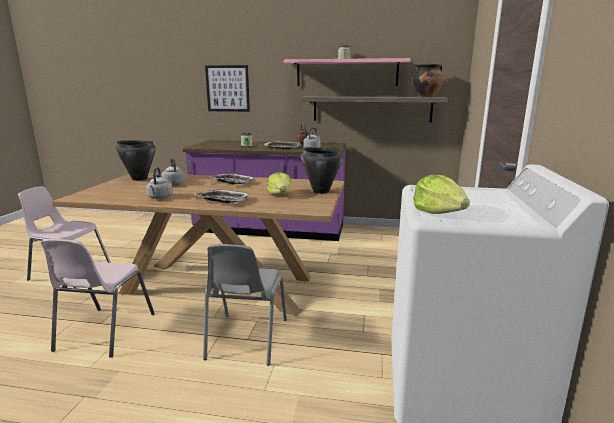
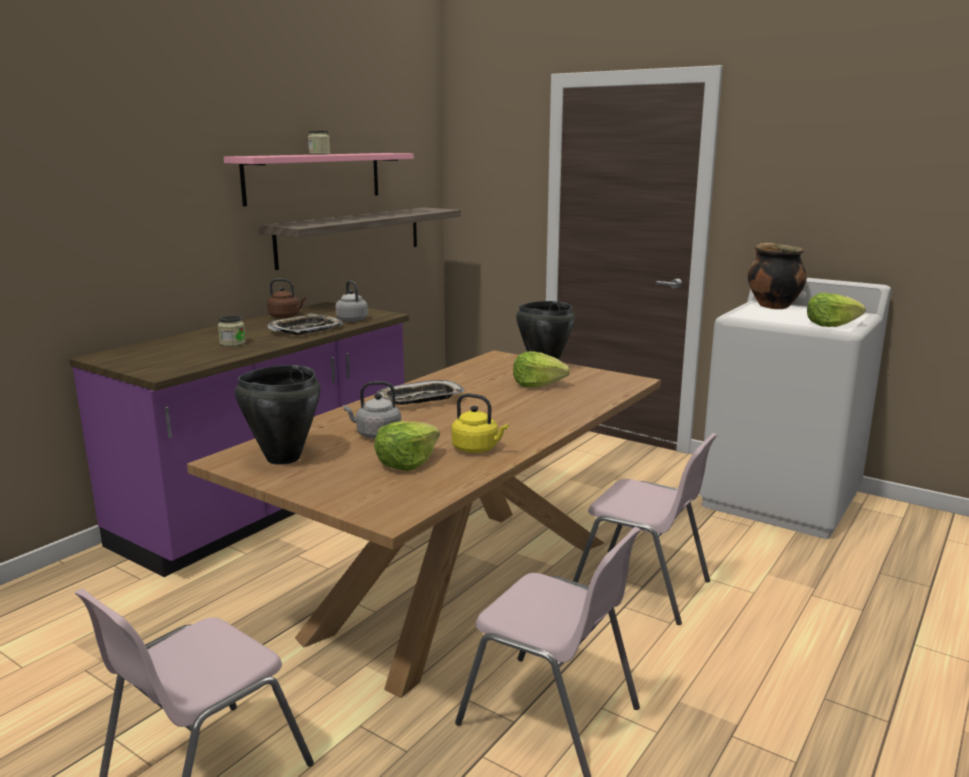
camera: 65 degrees left, 0 degrees up
(137, 191) = (406, 463): none -> lettuce
(160, 197) = (477, 449): grey kettle -> yellow kettle
(222, 200) = (537, 414): tray -> none
(227, 88) = (103, 224): picture -> none
(246, 339) = (642, 587): grey chair -> pink chair
(426, 97) = (428, 210): cooking pot -> cooking pot (772, 306)

